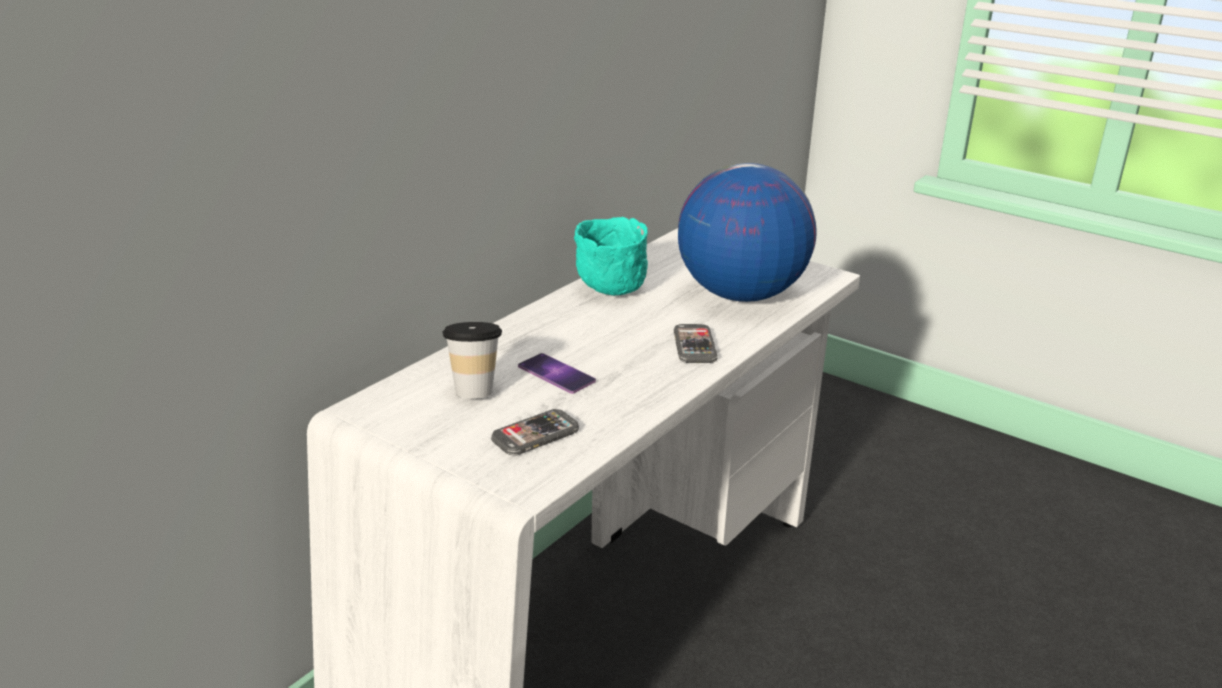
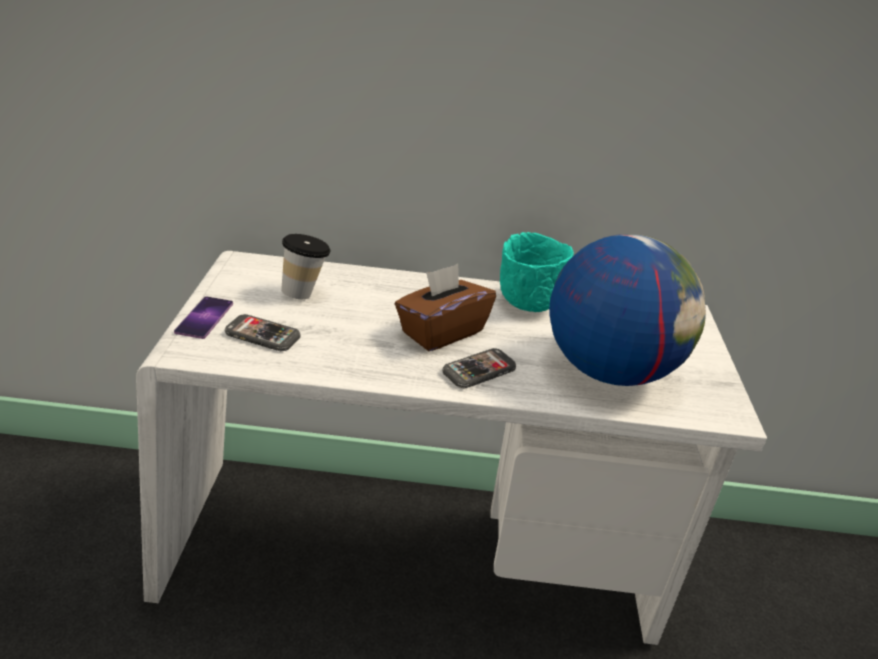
camera: 55 degrees right, 5 degrees up
(556, 374) = (361, 318): phone -> phone (204, 317)
(619, 343) = (441, 332): none -> brown tissue box

